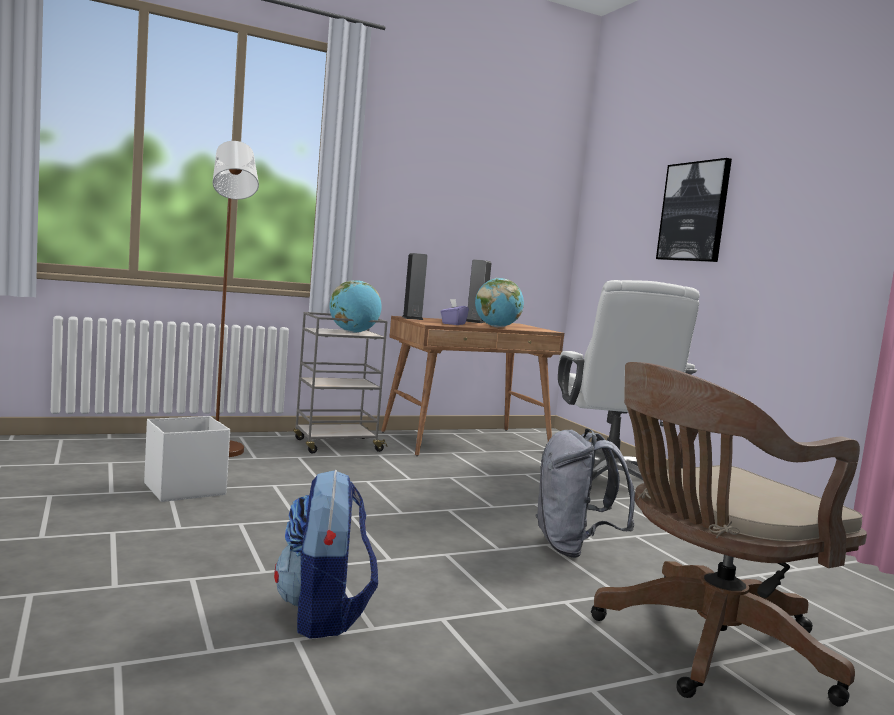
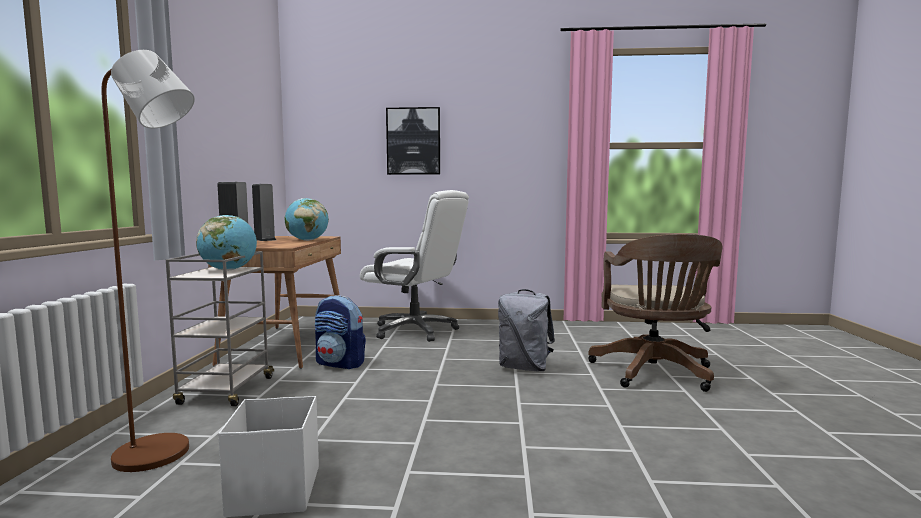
camera: 60 degrees left, 0 degrees up
(324, 615) = (612, 463): backpack -> backpack (340, 363)
(453, 324) = (285, 244): purple tissue box -> none

